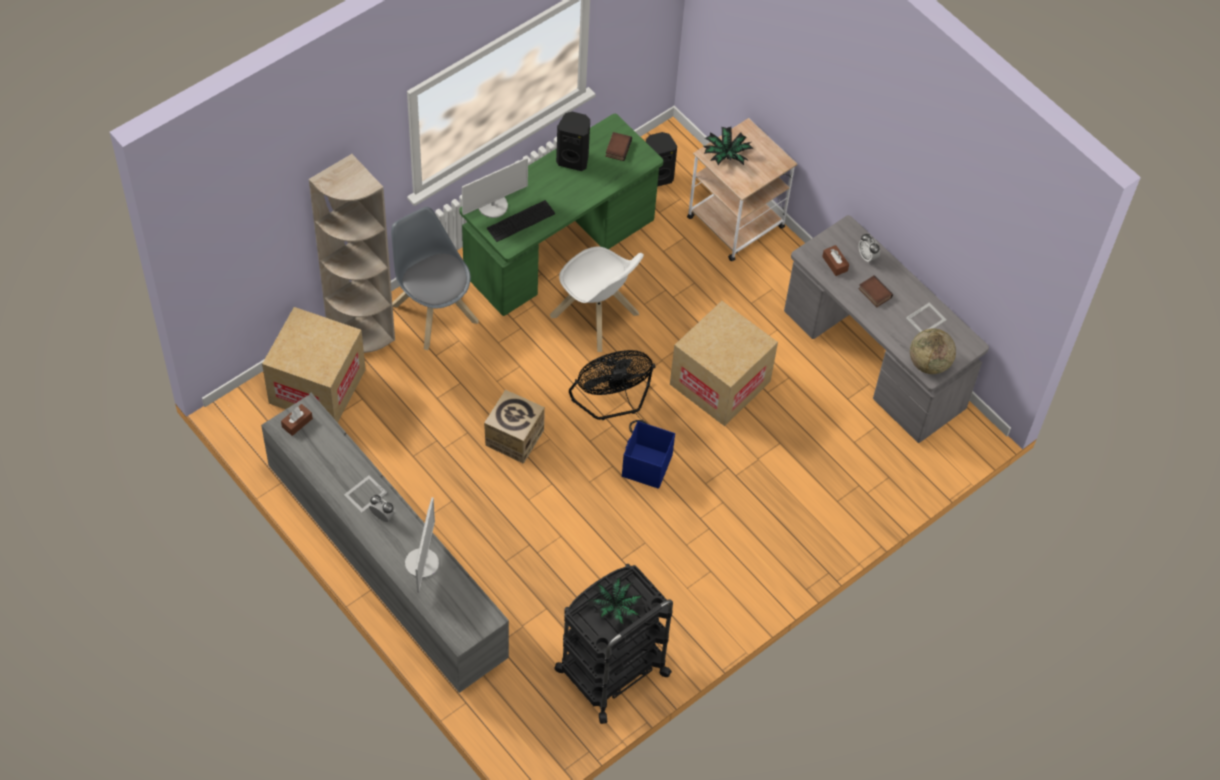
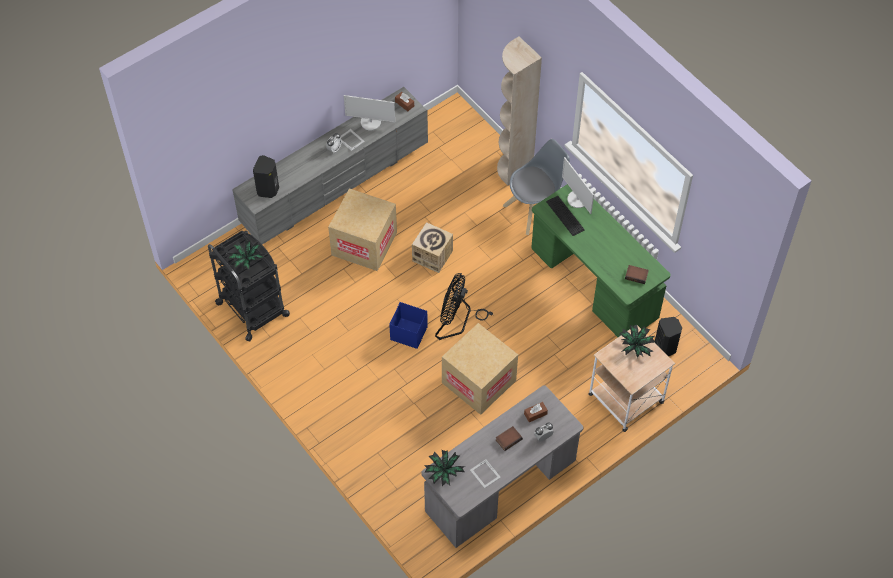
camera: 95 degrees right, 0 degrees up
(317, 386) = (472, 147): cardboard box -> cardboard box (364, 244)
(422, 563) = (299, 170): monitor -> monitor (371, 122)
(573, 159) = (623, 247): black speaker -> black speaker (268, 190)
(596, 317) = (534, 305): white chair -> none
(618, 405) = (459, 317): black fan -> black fan turned 150 degrees counterclockwise
(929, 363) = (444, 472): globe -> potted plant

